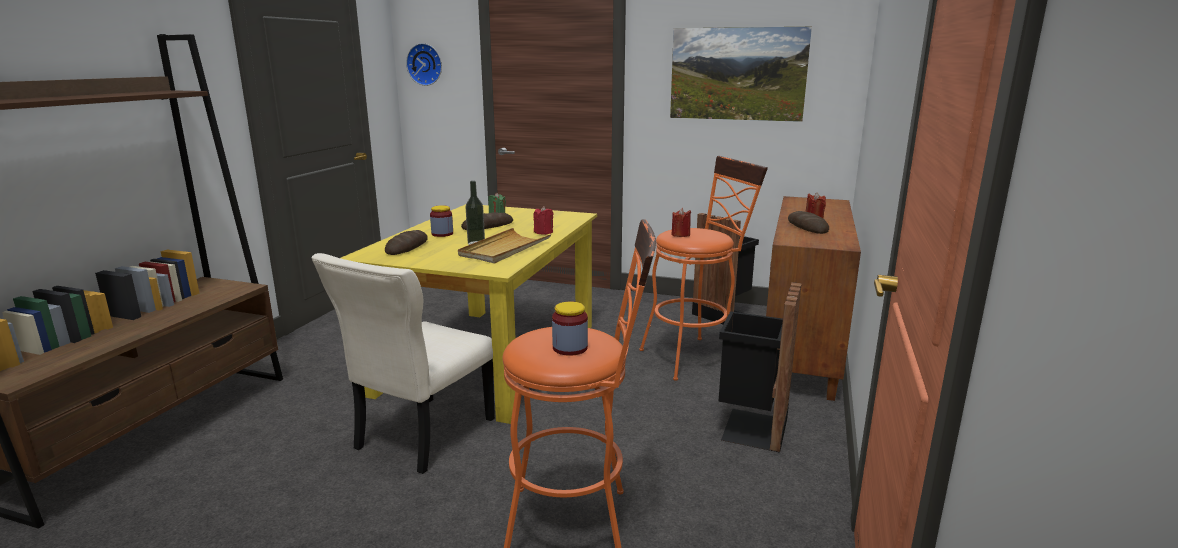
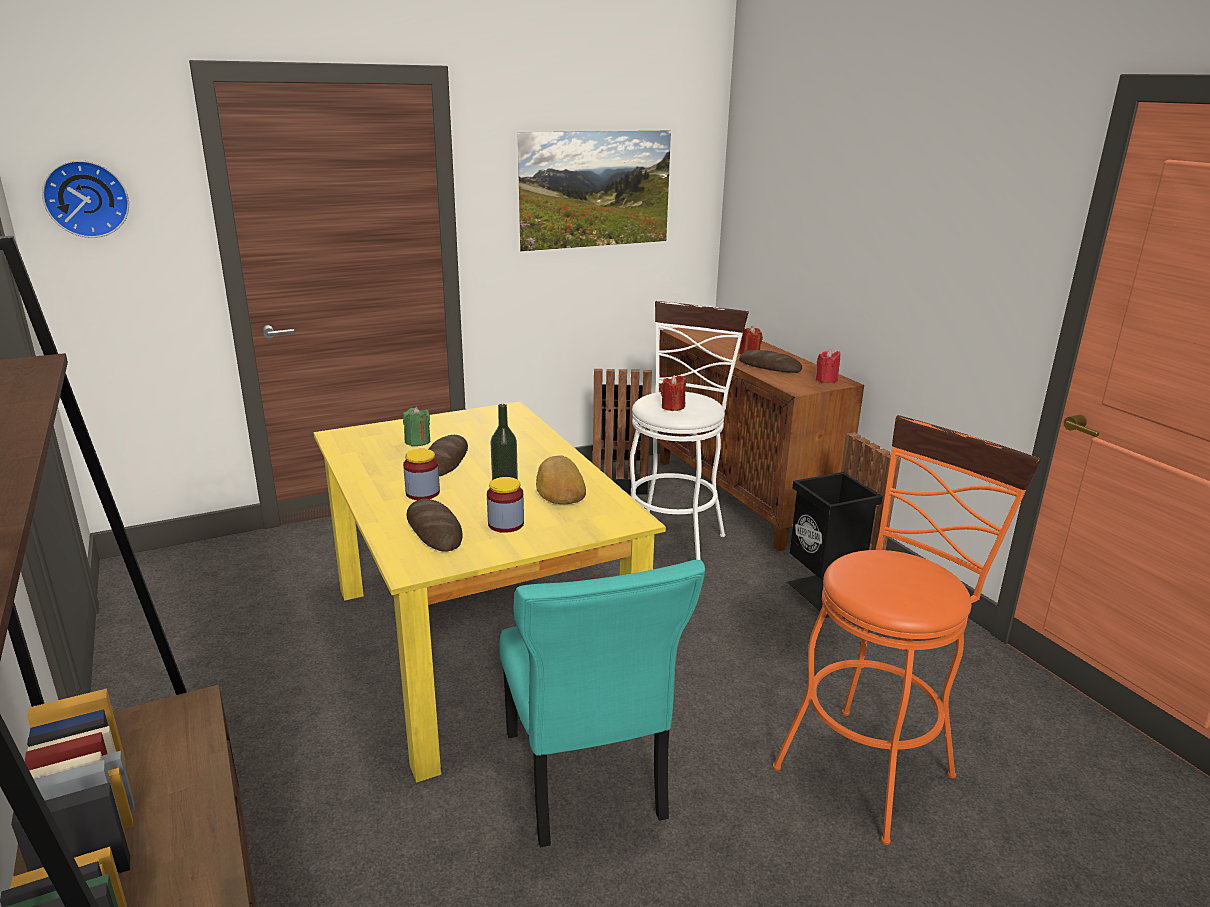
camera: 45 degrees left, 5 degrees up
(421, 436) = (585, 780): beige chair -> turquoise chair
(504, 249) = (559, 488): beige tray -> bread
(543, 232) = (537, 448): red candle -> red candle (826, 380)
(570, 348) = (916, 579): jar -> jar (506, 524)
(695, 356) = (674, 541): orange stool -> white stool

